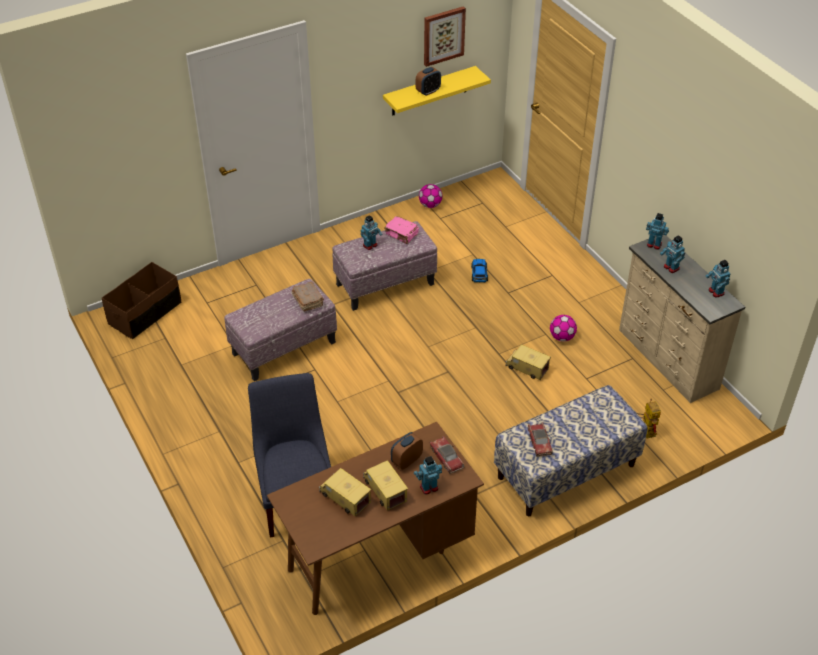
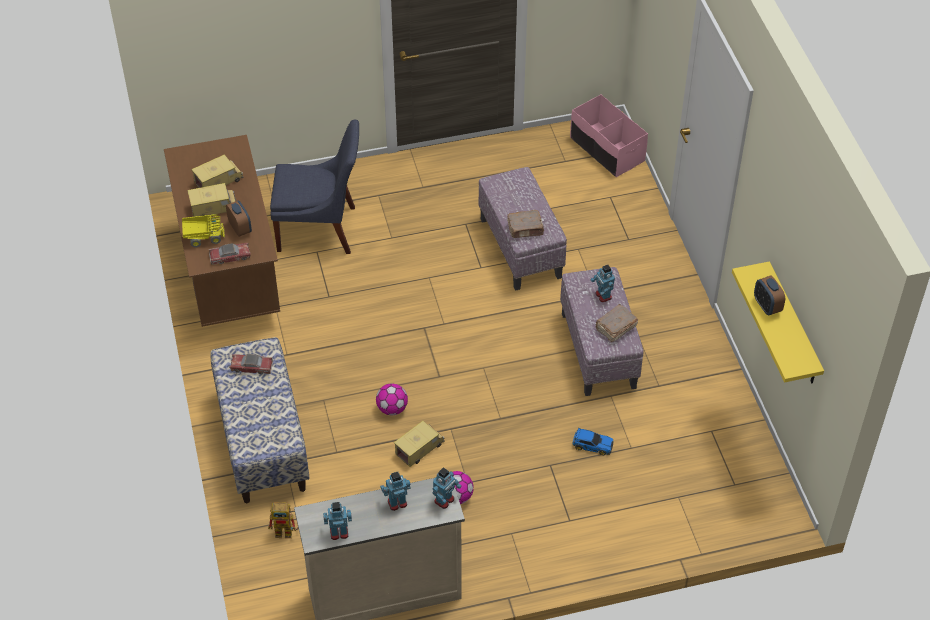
camera: 105 degrees right, 5 degrees up
(145, 313) = (606, 149): brown storage box -> pink storage box
(402, 234) = (615, 328): pink book -> brown book
(428, 487) = (203, 237): toy robot -> toy truck
(430, 205) = (741, 426): football -> football (392, 409)
(443, 35) = (813, 288): picture -> none

